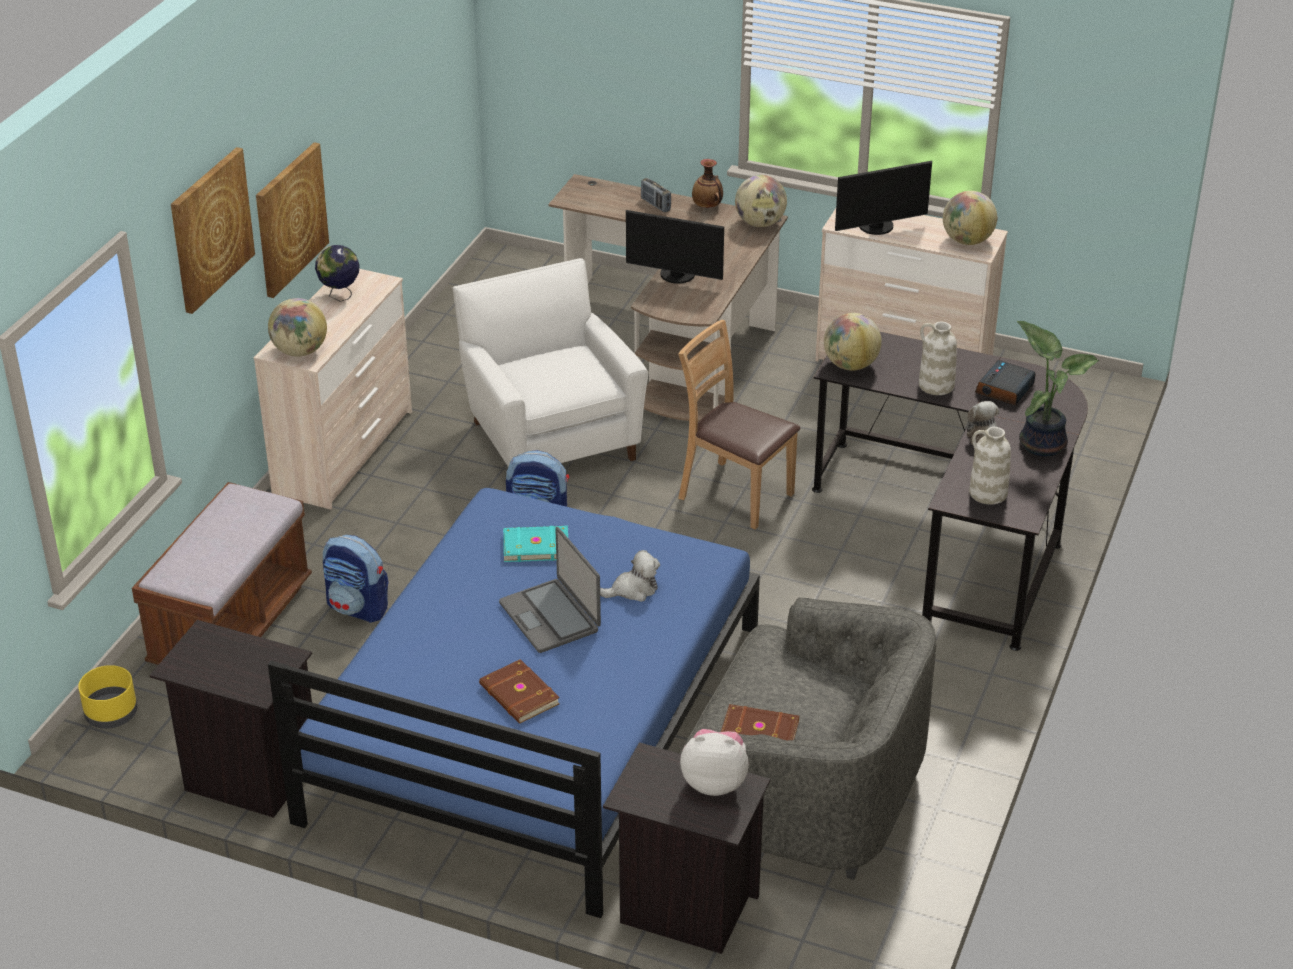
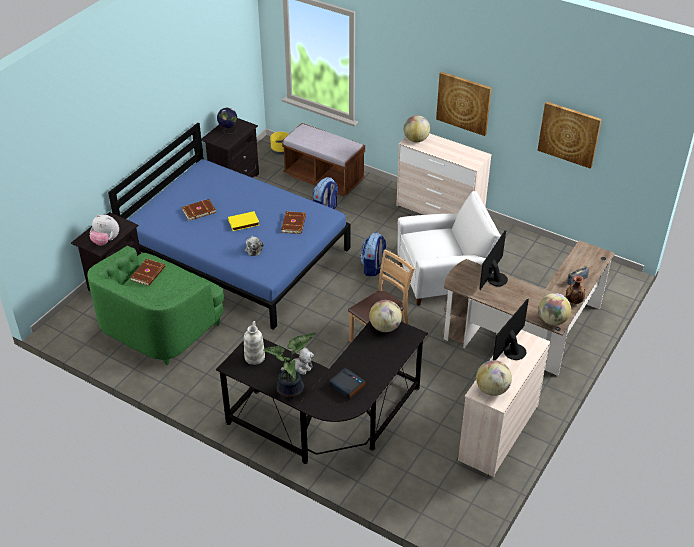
camera: 100 degrees right, 5 degrees up
(210, 229) = (407, 58): picture -> picture (569, 134)
(340, 296) = (462, 152): globe -> globe (228, 130)
(535, 546) = (294, 224): turquoise book -> brown book
(550, 617) = (243, 223): laptop -> yellow book
(714, 782) = (106, 241): plush toy -> plush toy turned 90 degrees clockwise
(804, 795) = (160, 327): grey armchair -> green armchair
(878, 227) = (512, 351): monitor -> monitor turned 45 degrees clockwise
(935, 385) = (357, 357): white vase -> none

